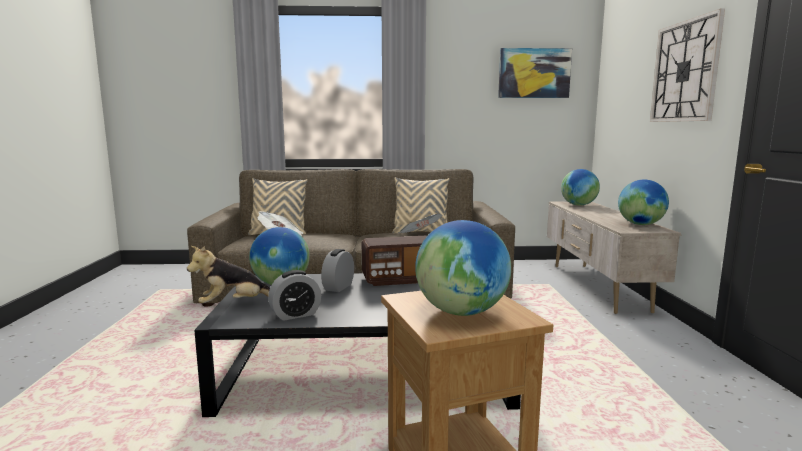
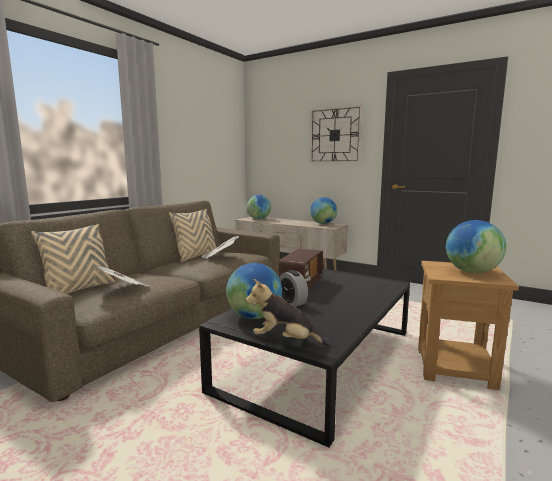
camera: 55 degrees left, 0 degrees up
(234, 304) = (285, 341): plush toy -> plush toy turned 90 degrees clockwise
(295, 315) = (338, 325): alarm clock -> none
(534, 73) = (215, 126): picture -> none

